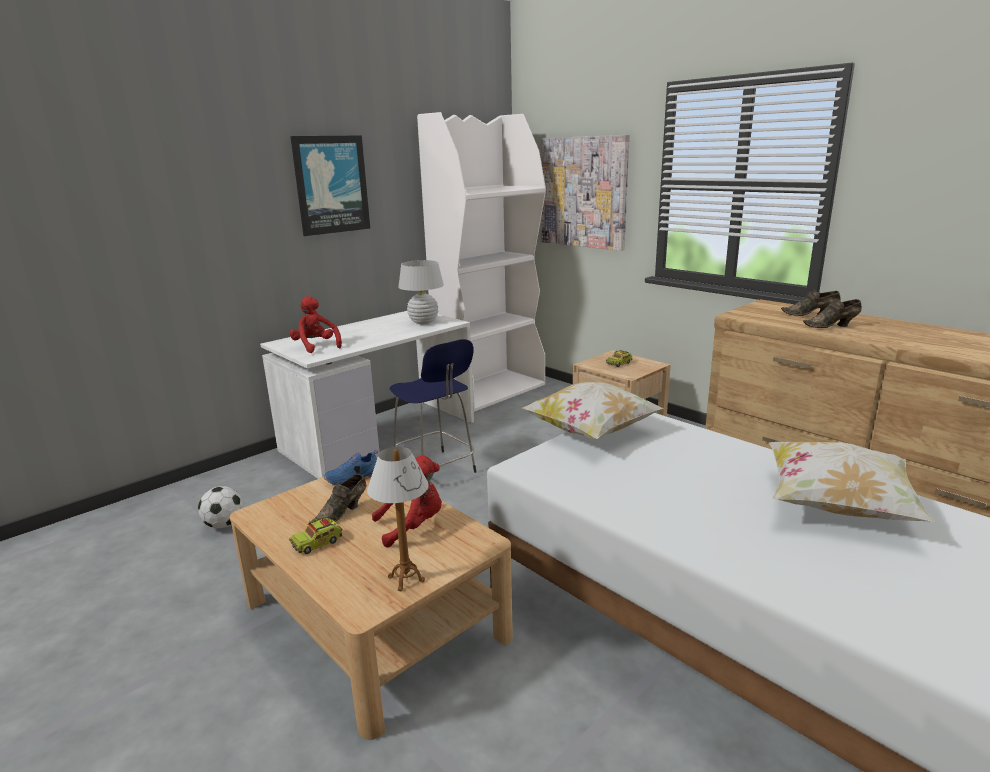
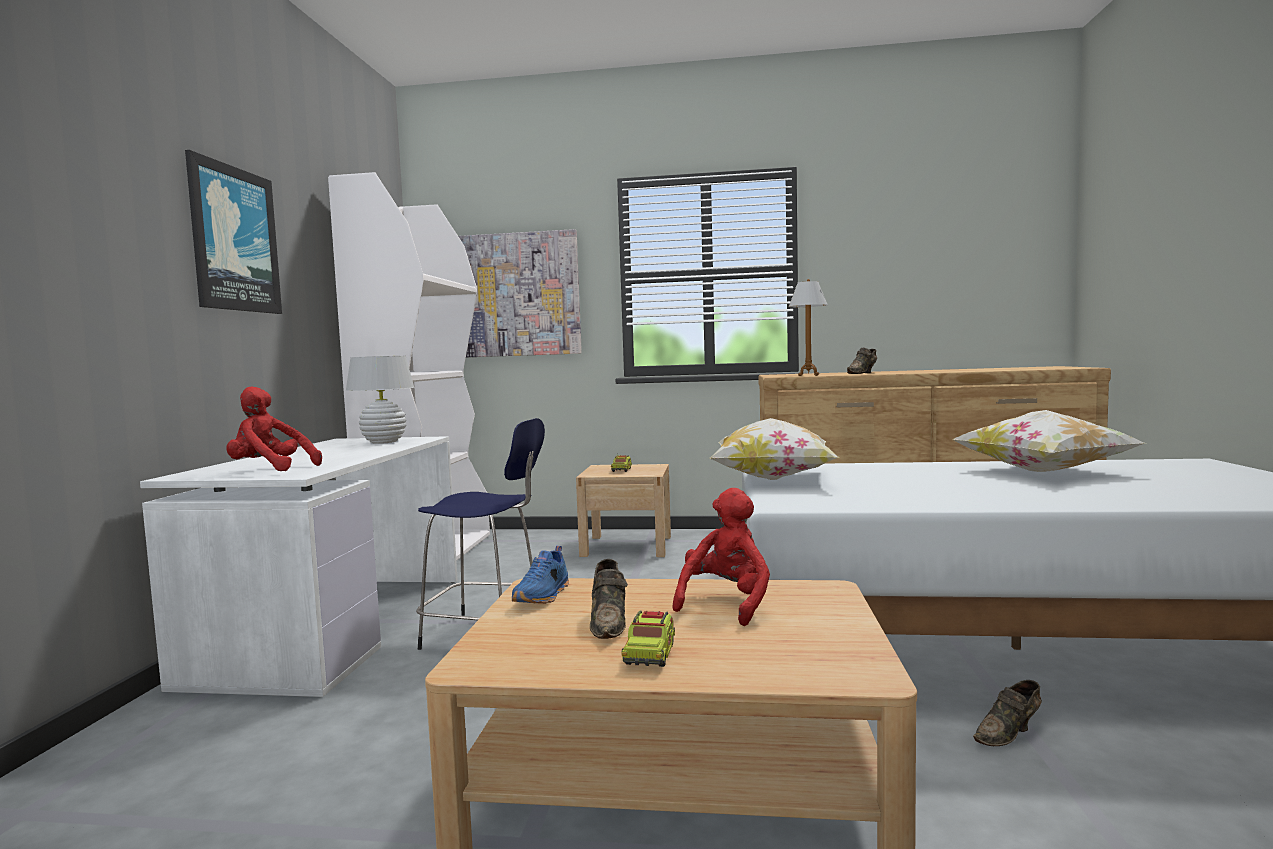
camera: 40 degrees left, 15 degrees down
(224, 525) = (200, 814): football -> none
(406, 579) = (836, 637): table lamp -> table lamp (808, 375)
(811, 315) = (827, 373): brown shoe -> brown shoe (1009, 733)

